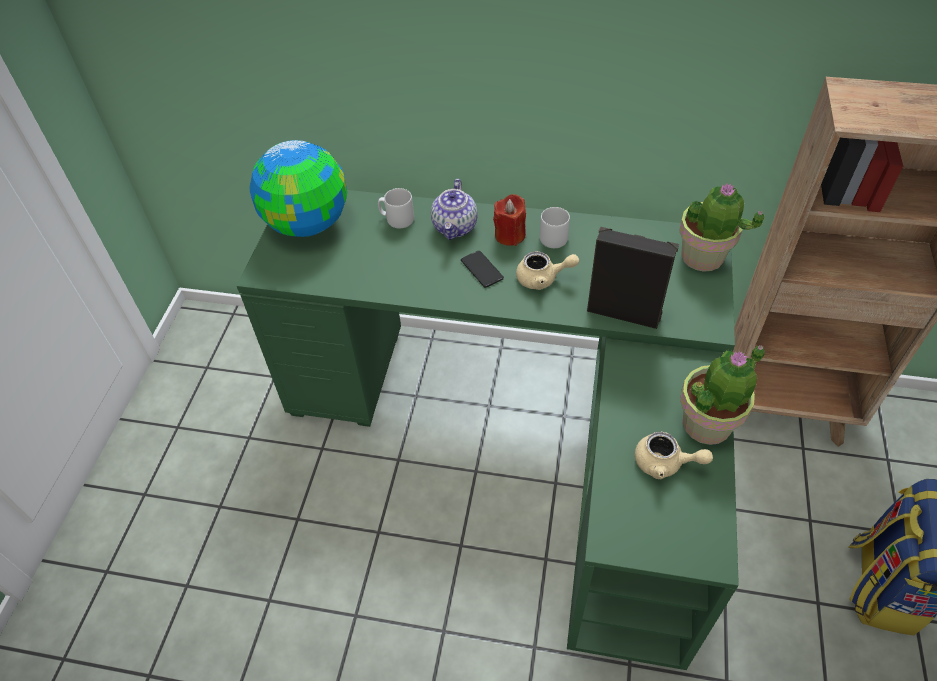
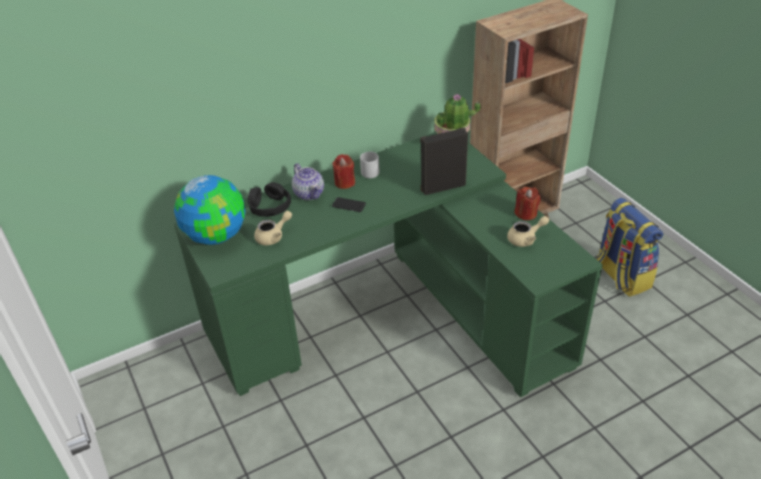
camera: 40 degrees left, 10 degrees down
(397, 219) = (269, 206): grey mug -> black headphones
(542, 279) = (386, 193): beige teapot -> beige teapot (273, 236)
(708, 424) = (526, 213): potted plant -> red candle

